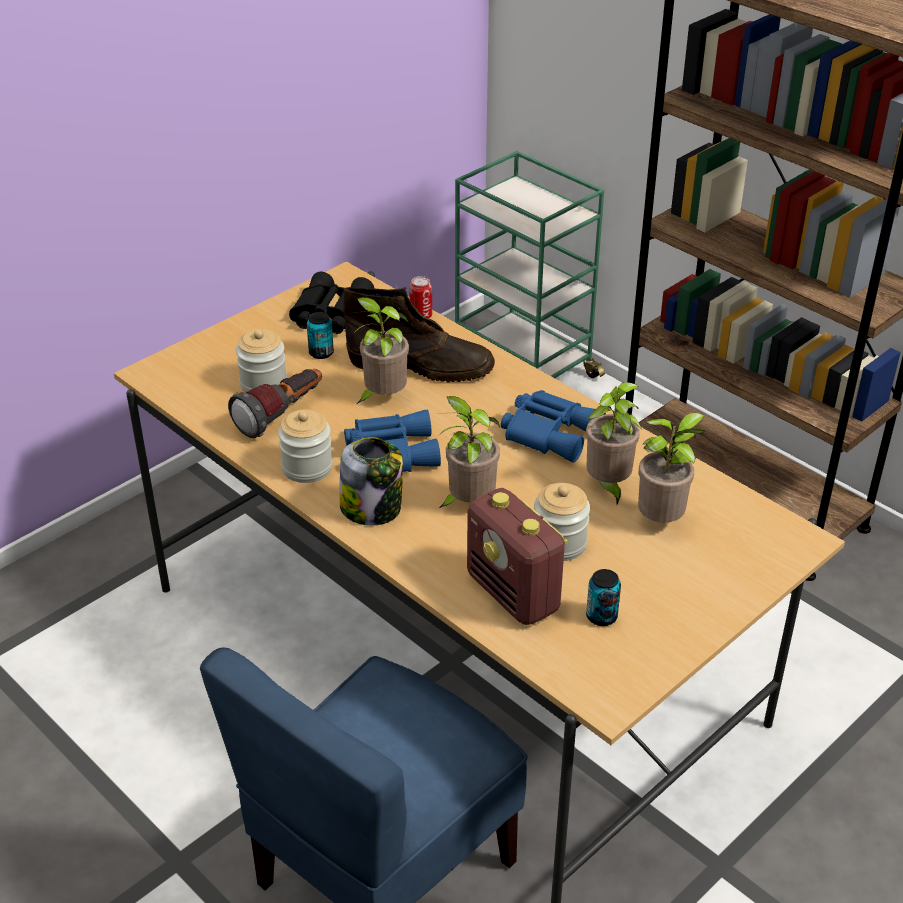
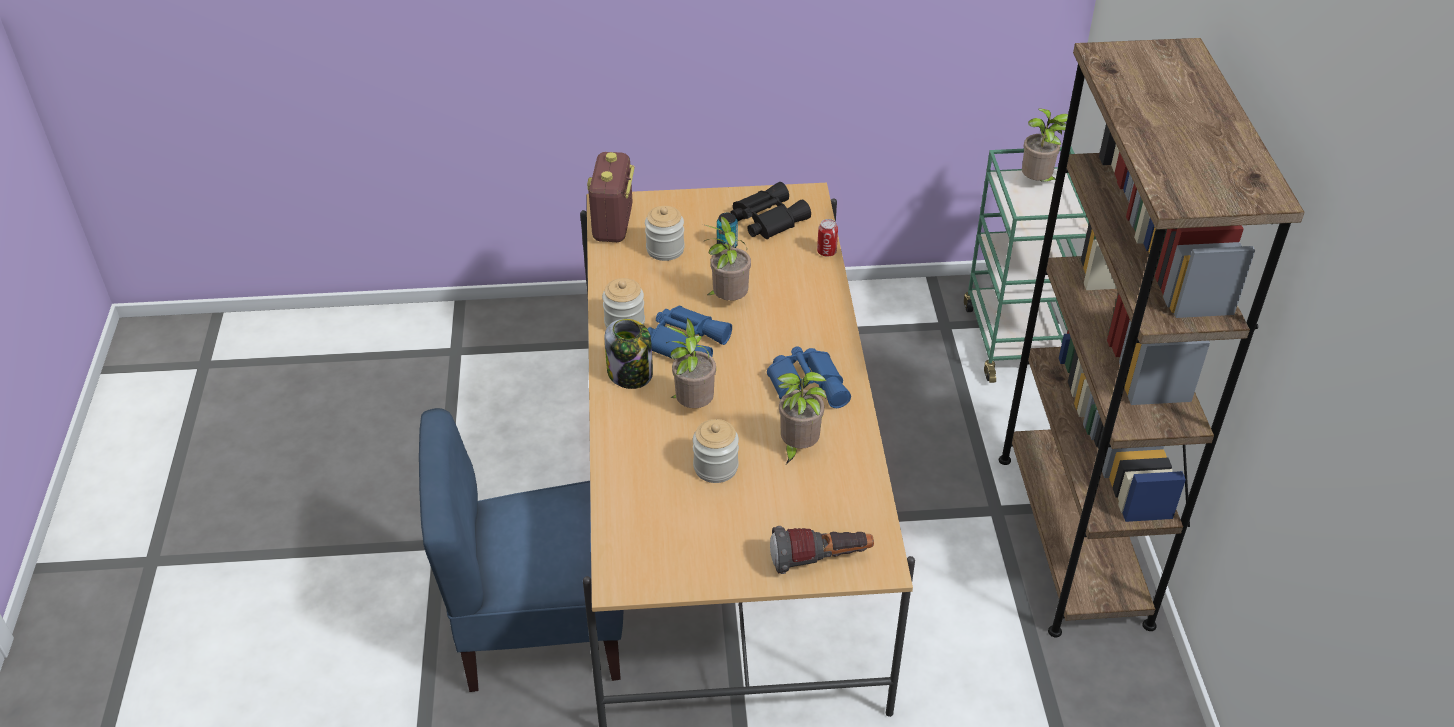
camera: 40 degrees right, 5 degrees up
(282, 415) = (651, 278): flashlight -> flashlight (820, 560)
(422, 366) = (781, 290): brown boot -> none
(514, 594) = (646, 482): radio -> radio (613, 225)
(601, 616) = (681, 530): can -> none
(663, 521) = (802, 494): potted plant -> potted plant (1037, 183)

